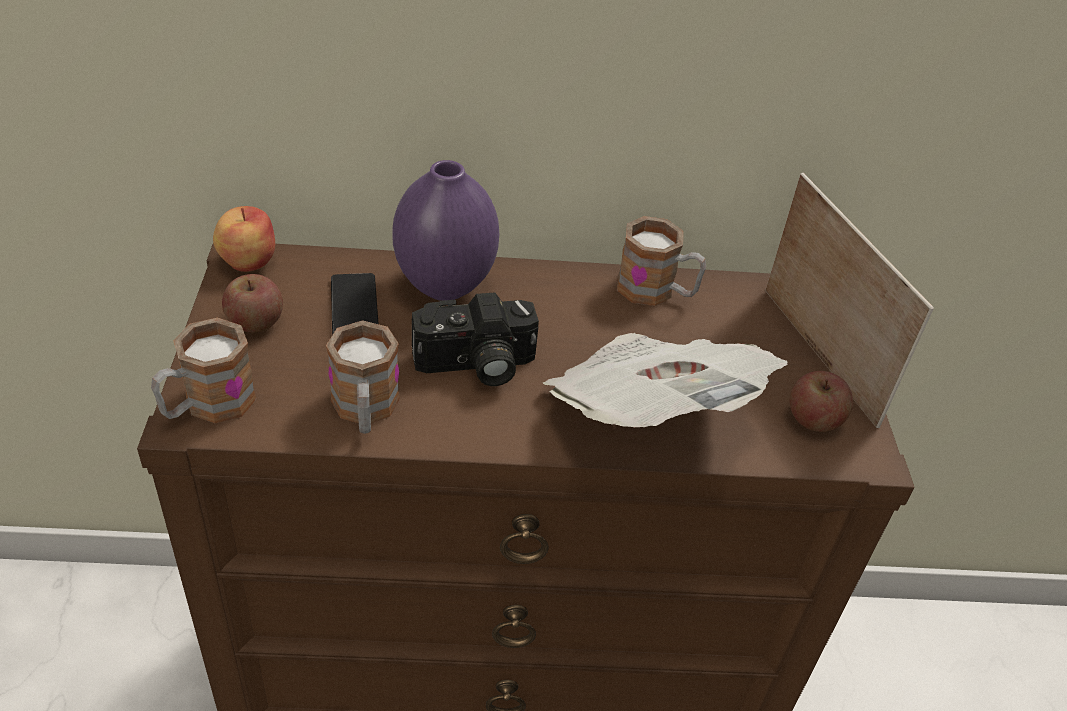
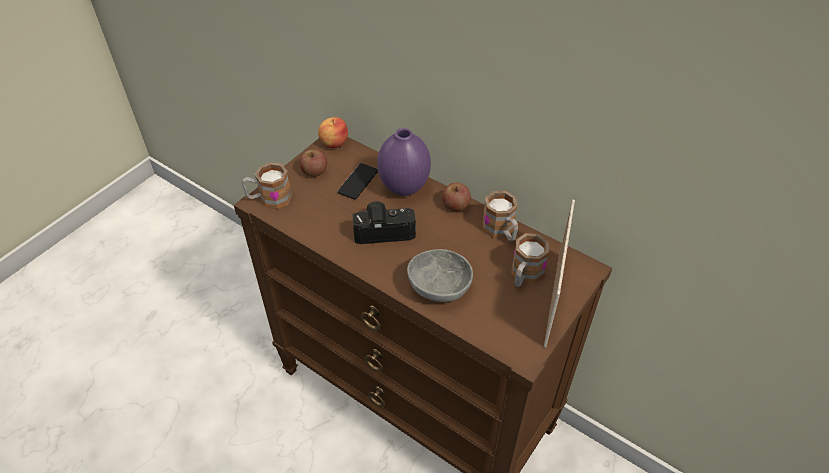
camera: 40 degrees right, 5 degrees up
(365, 411) = (323, 228): mug -> mug (524, 275)
(475, 365) = (384, 229): camera -> camera turned 150 degrees clockwise
(649, 414) = (439, 286): newspaper -> grey bowl
(813, 419) = (515, 327): apple -> apple (455, 205)

